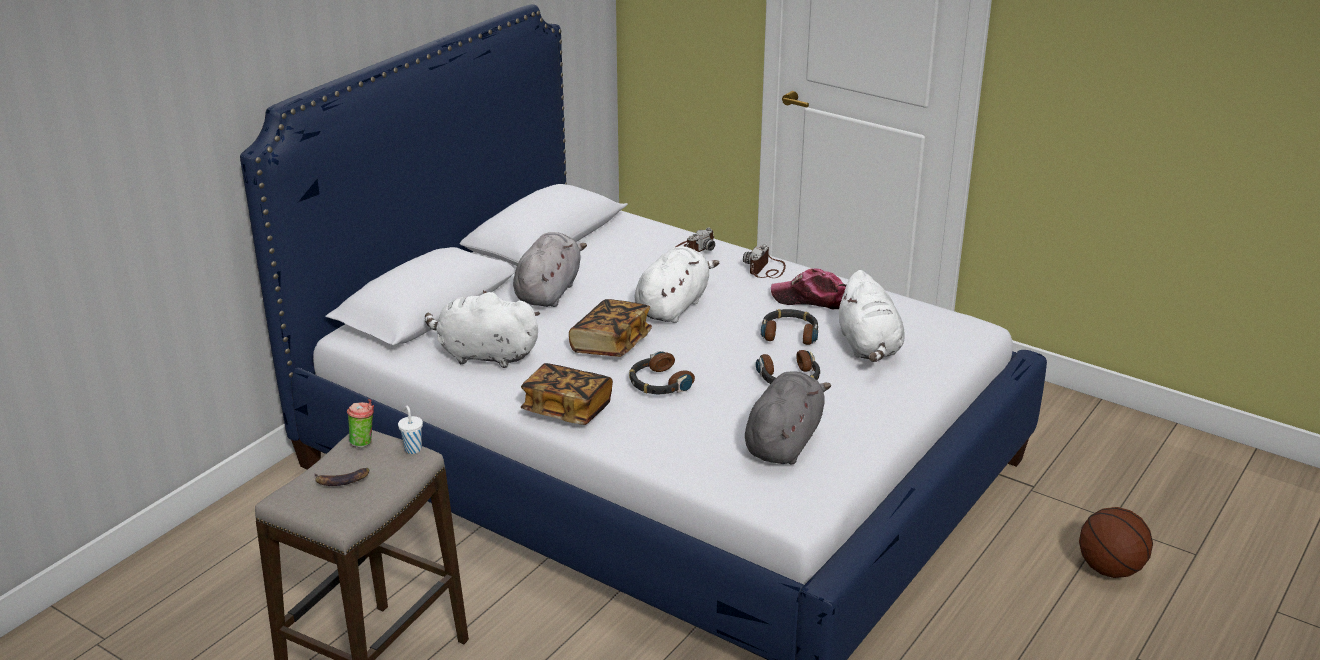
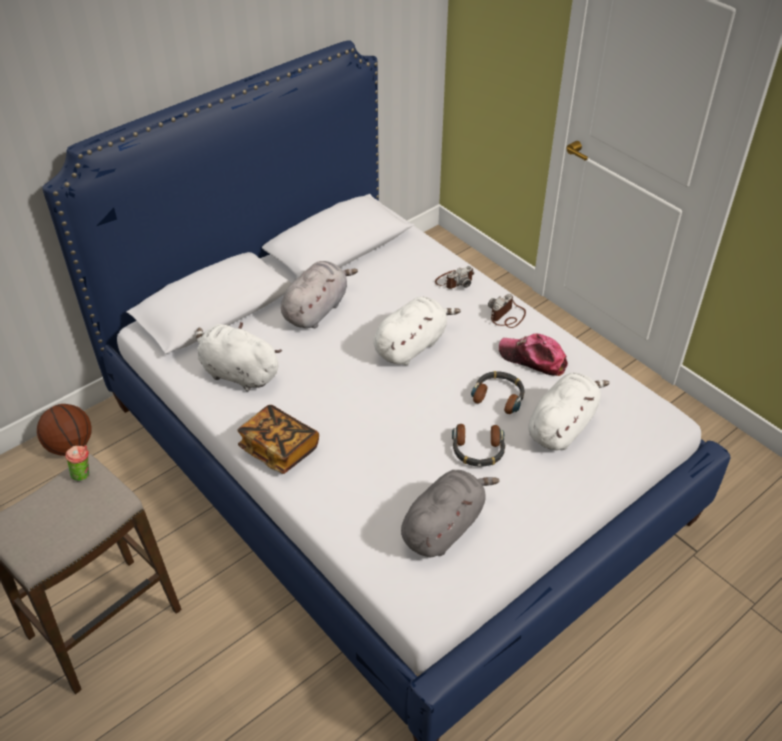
camera: 15 degrees right, 15 degrees up
(342, 480) = (51, 513): banana -> none
(412, 449) = (117, 490): white cup -> none
(611, 344) = (343, 380): book -> none
(658, 383) = (364, 434): headphones -> none
(869, 347) = (562, 426): white plush toy -> white plush toy turned 150 degrees counterclockwise
(1111, 569) = (733, 660): basketball -> basketball (71, 446)

